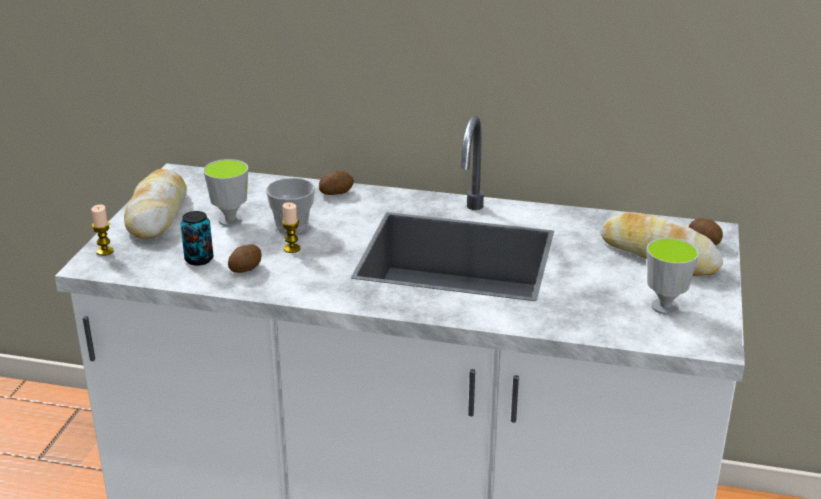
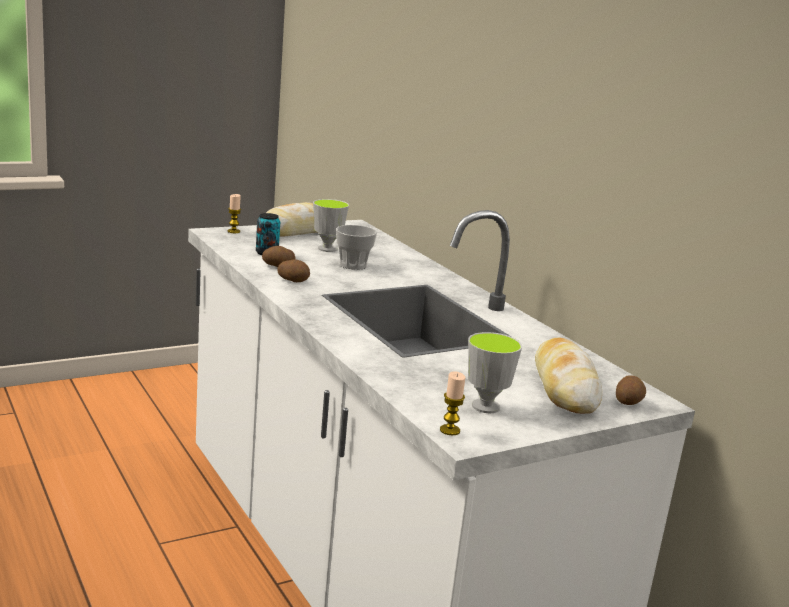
camera: 45 degrees right, 10 degrees down
(292, 249) = (325, 271): candle -> candle (450, 430)
(336, 192) = (421, 265): potato -> potato (293, 280)

